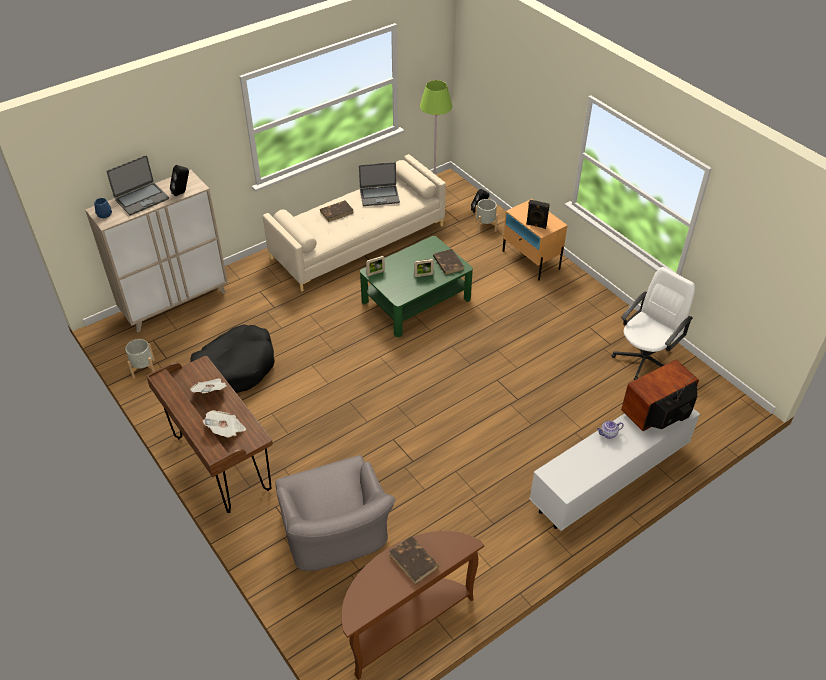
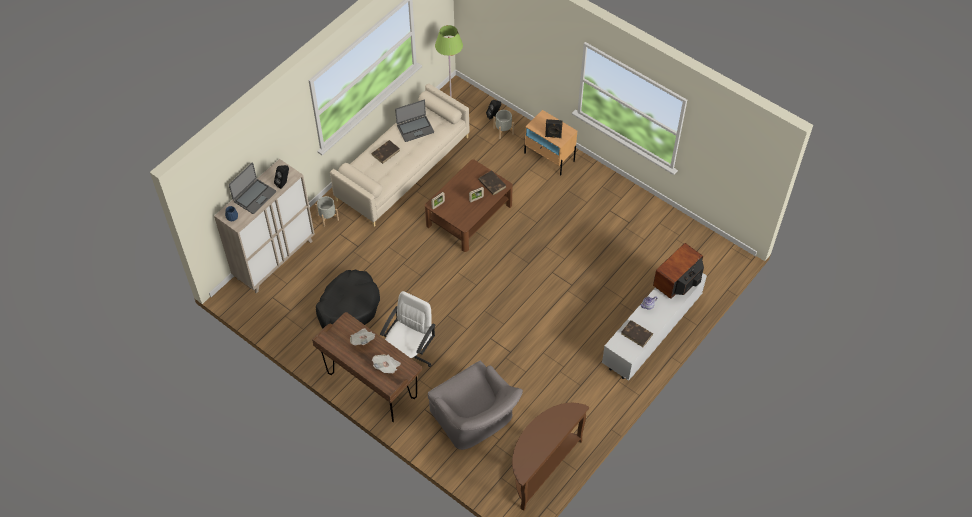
camera: 15 degrees left, 10 degrees up
(143, 369) = (276, 324): grey planter -> grey planter (327, 217)
(414, 561) = (548, 428): brown book -> brown book (637, 334)
(416, 300) = (469, 215): green coffee table -> brown coffee table
(644, 359) = (656, 230): white office chair -> white office chair (409, 355)

